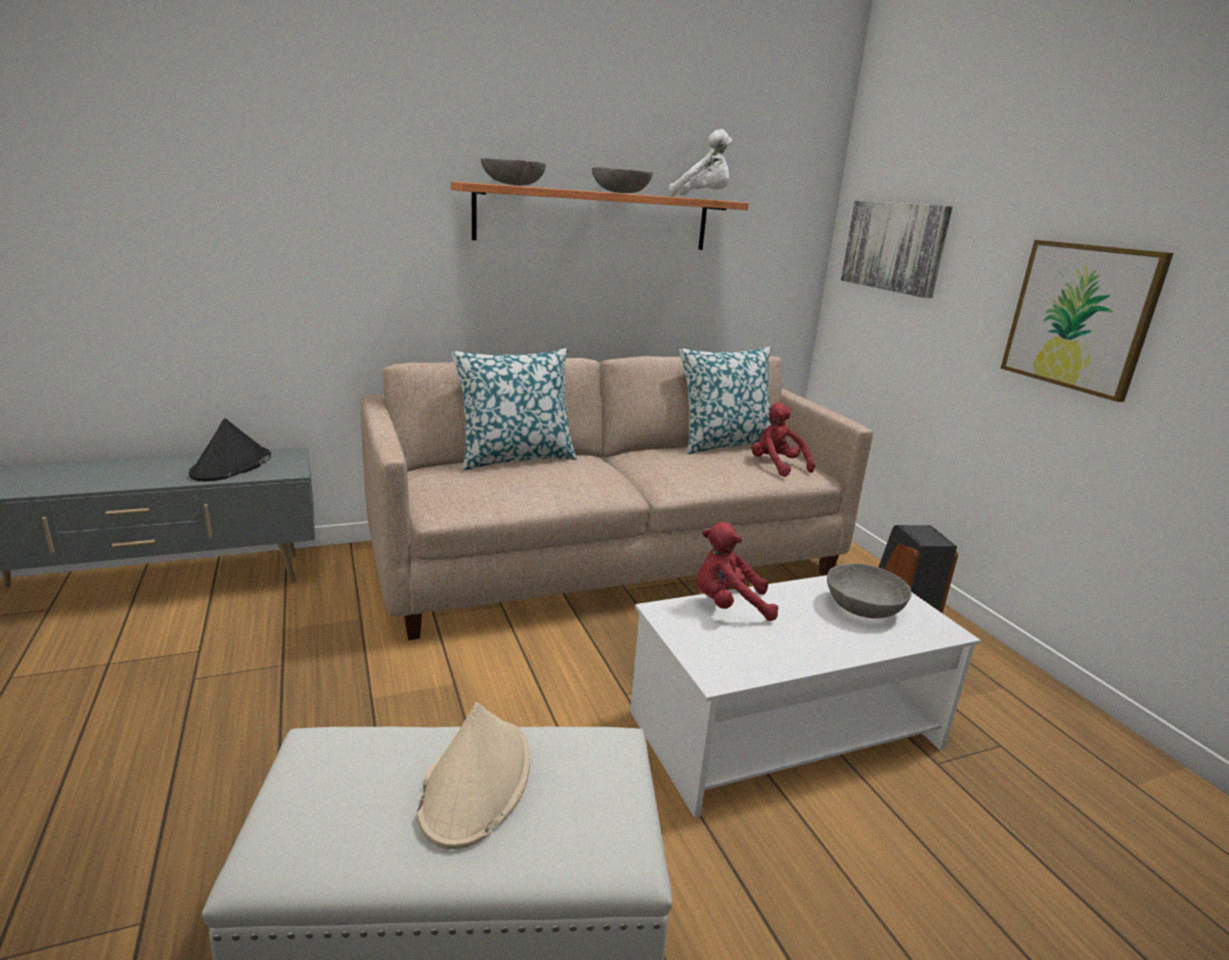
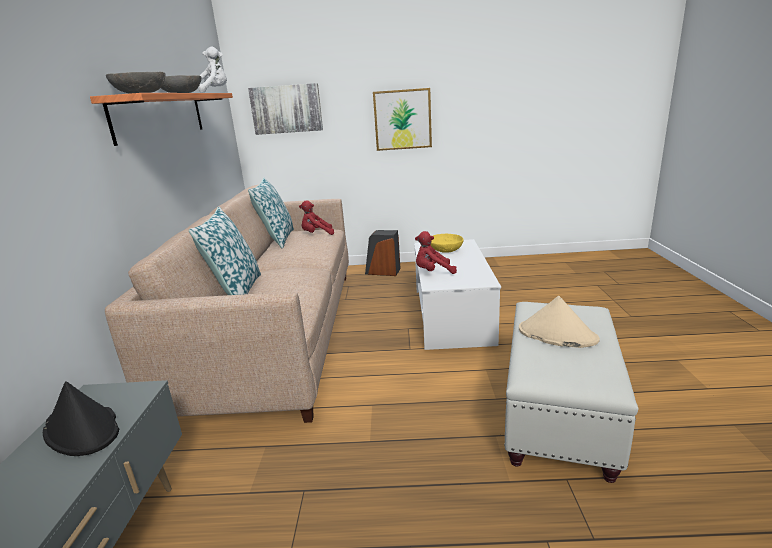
camera: 65 degrees left, 0 degrees up
(728, 606) = (433, 272): red plush toy -> red plush toy turned 60 degrees clockwise
(863, 608) = (445, 250): grey bowl -> yellow bowl

